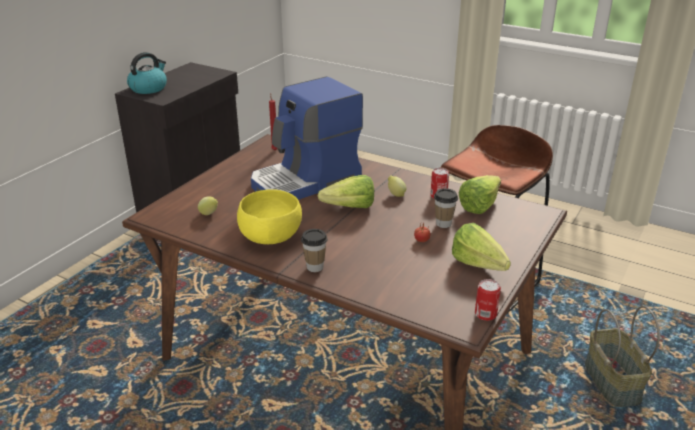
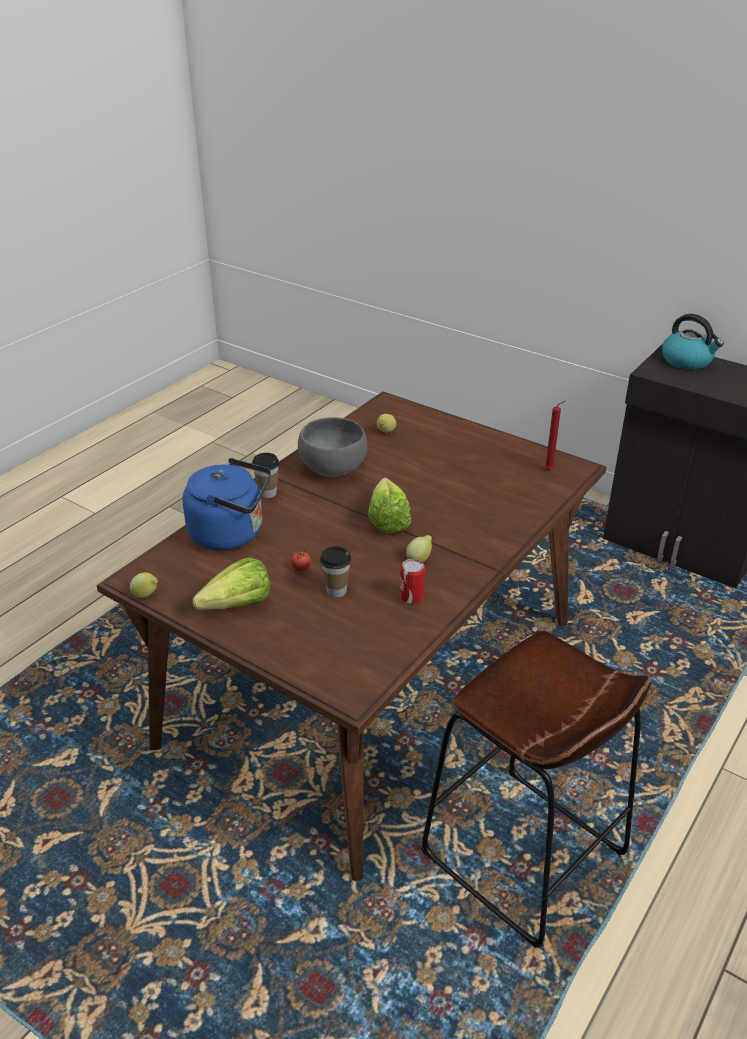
camera: 95 degrees right, 5 degrees up
(270, 237) = (332, 468): yellow bowl -> grey bowl
(306, 181) = (460, 492): coffee machine -> none
(383, 279) = (231, 533): none -> blue kettle
(483, 205) = (381, 635): lettuce -> none
(485, 314) = (146, 595): can -> lemon
(610, 382) = (276, 975): basket -> none

